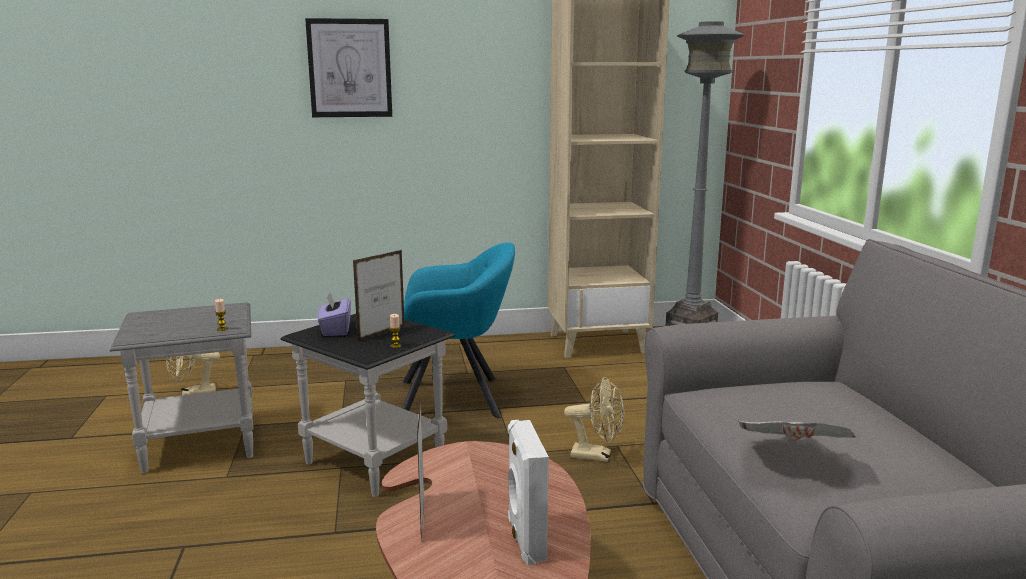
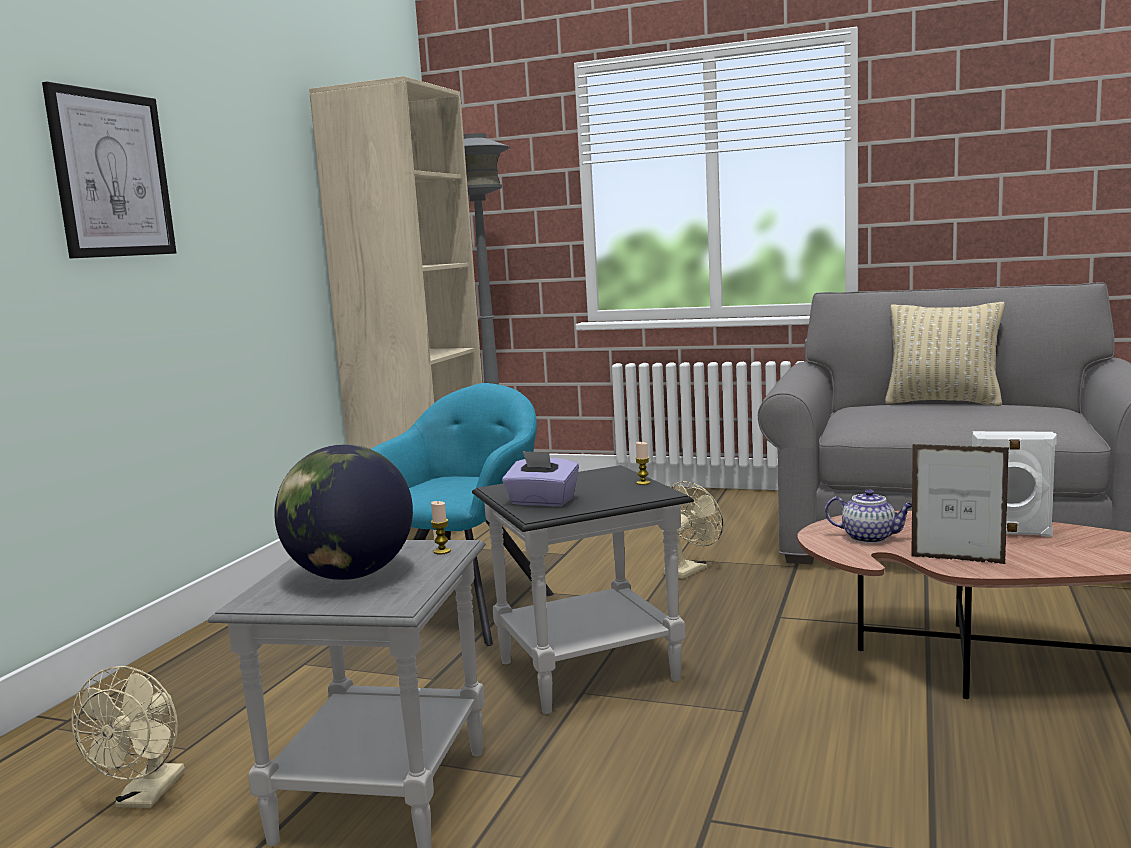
camera: 60 degrees left, 5 degrees down
(180, 321) = (350, 575): none -> globe
(382, 333) = (588, 486): picture frame -> none
(469, 471) = (870, 538): none -> teapot
(791, 458) = (998, 422): newspaper -> none
(890, 421) = (943, 402): none -> beige pillow

